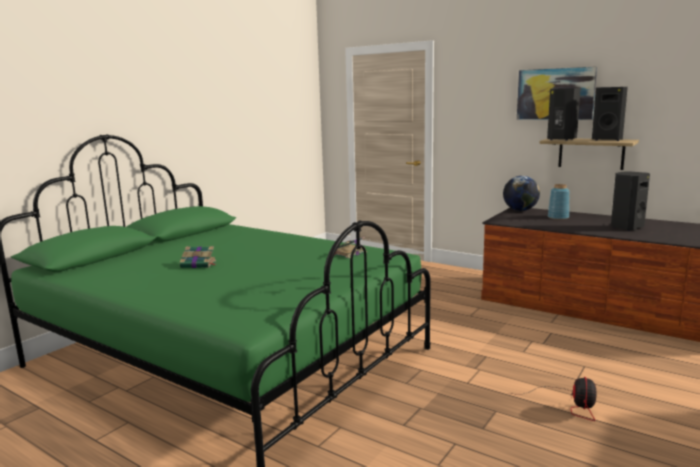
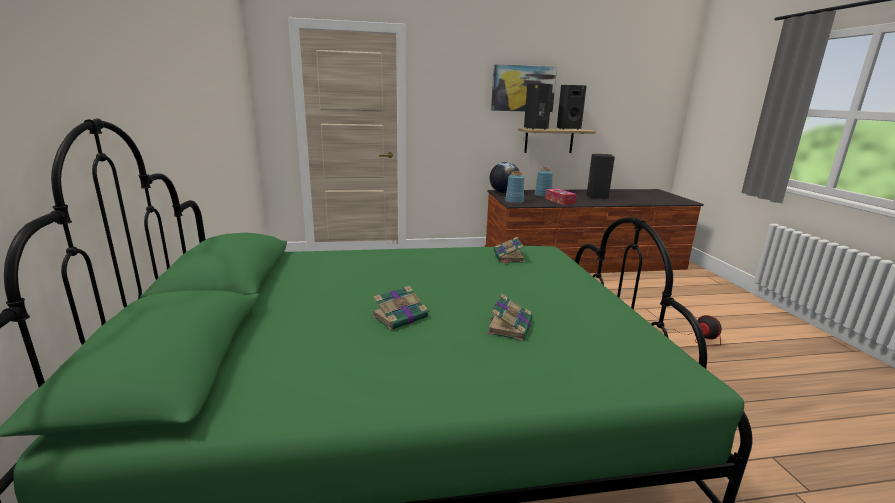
camera: 45 degrees left, 5 degrees up
(233, 282) = (510, 326): none -> book
(503, 219) = (514, 202): none -> blue vase
(559, 225) = (559, 201): none -> tissue box

